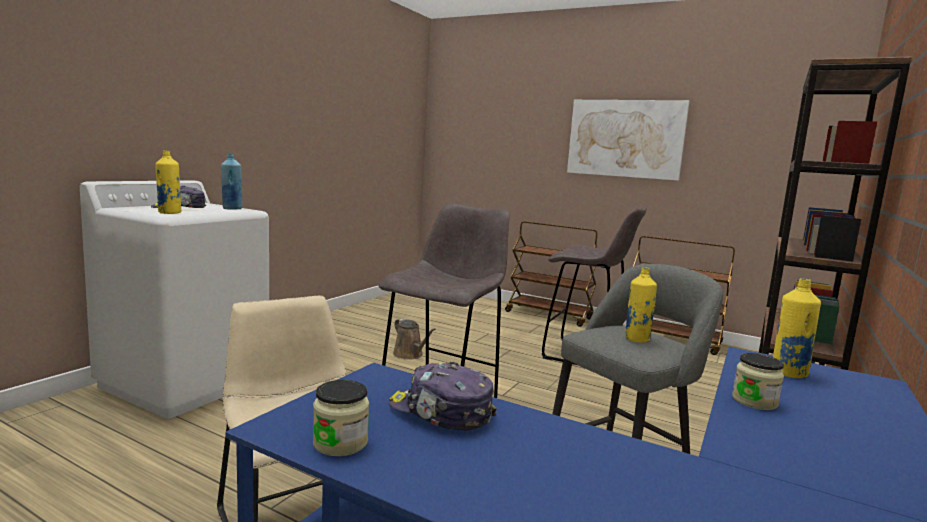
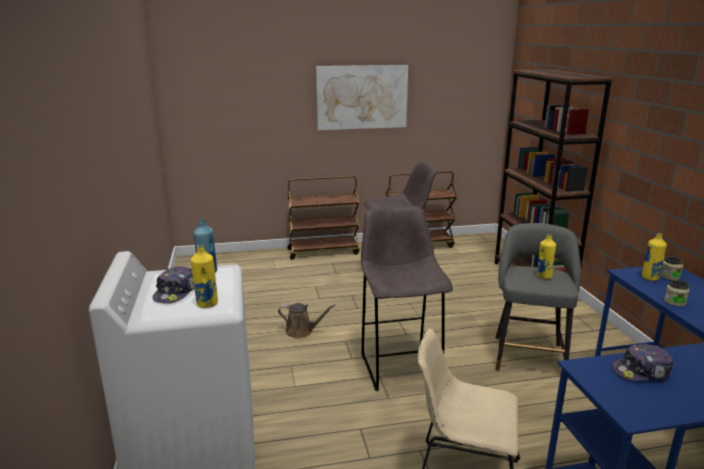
camera: 40 degrees left, 10 degrees up
(340, 443) = (660, 408): jar -> jar (670, 276)

